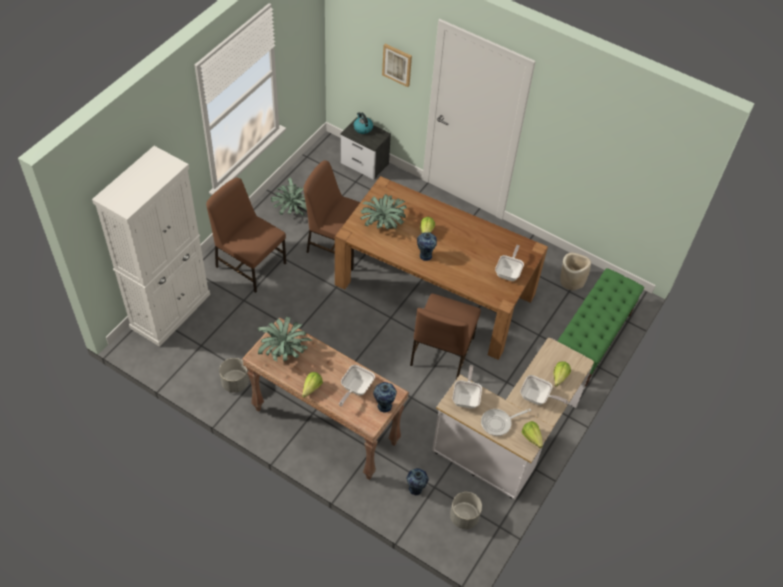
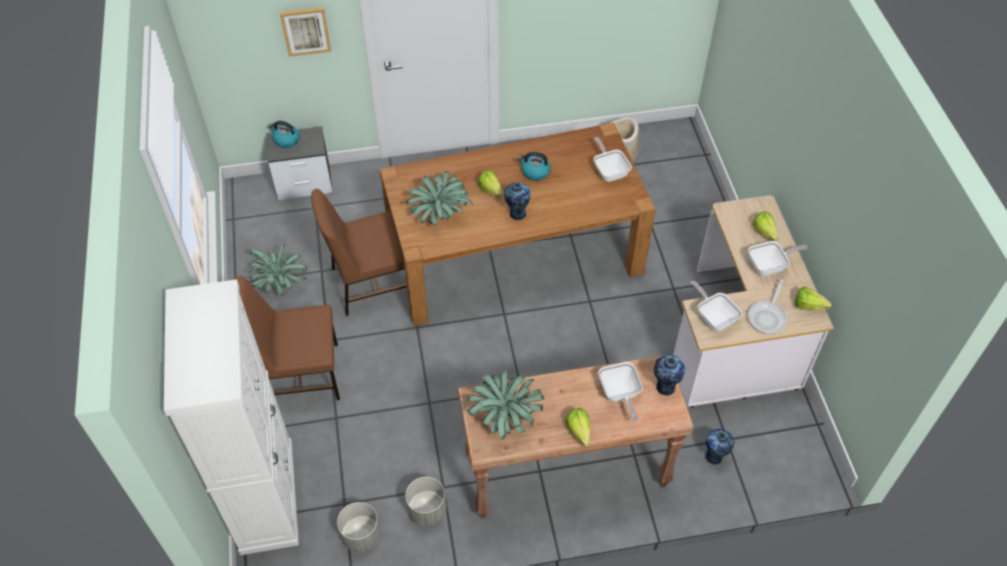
camera: 40 degrees left, 0 degrees up
(441, 352) = (588, 309): brown chair -> none
(464, 240) = (535, 172): none -> kettle
(464, 517) = (782, 443): grey planter -> grey planter (361, 536)
(591, 340) = (697, 194): green bench -> none

